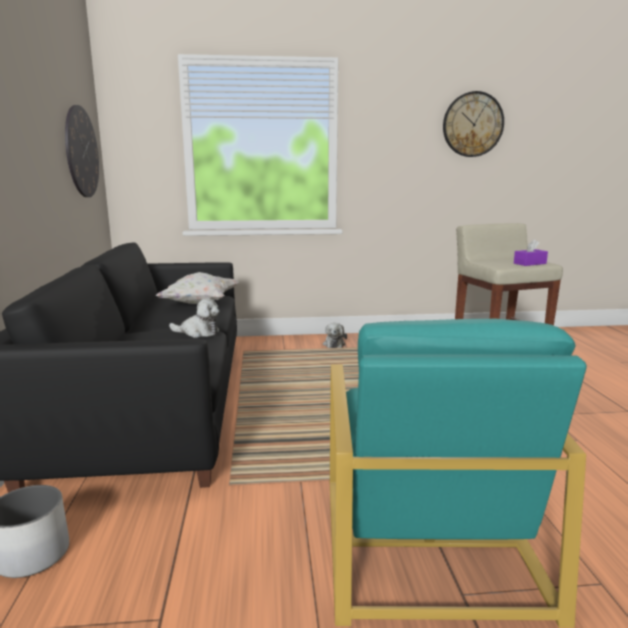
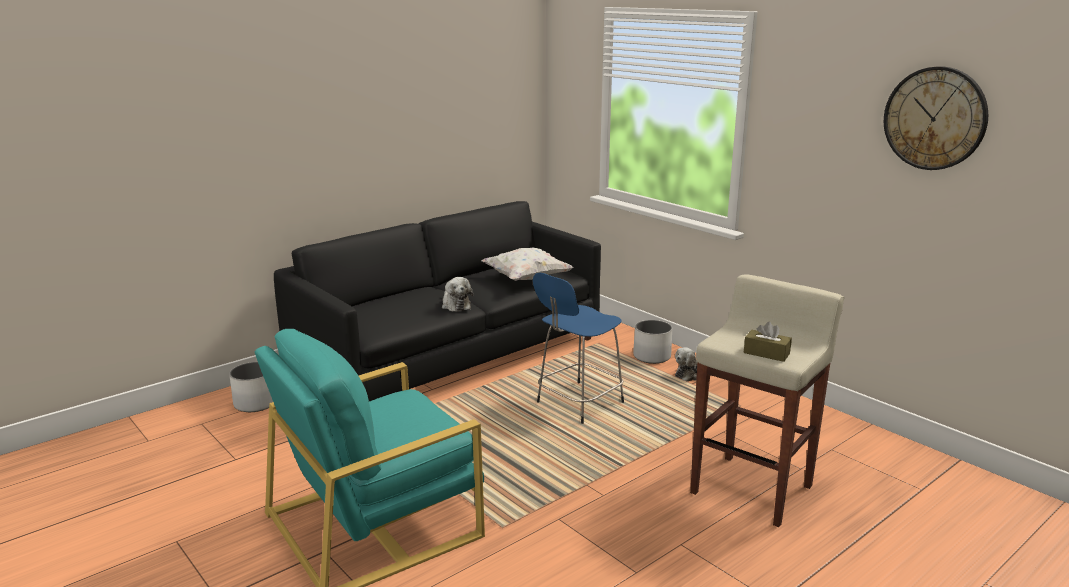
camera: 55 degrees right, 5 degrees up
(81, 152) = (493, 111): wall clock -> none
(292, 345) = (651, 356): none -> white planter
(323, 385) = (577, 404): none -> blue stool
(529, 263) = (766, 353): purple tissue box -> brown tissue box

